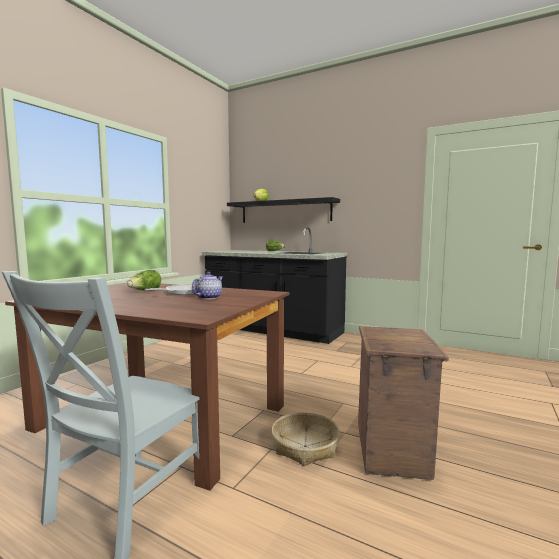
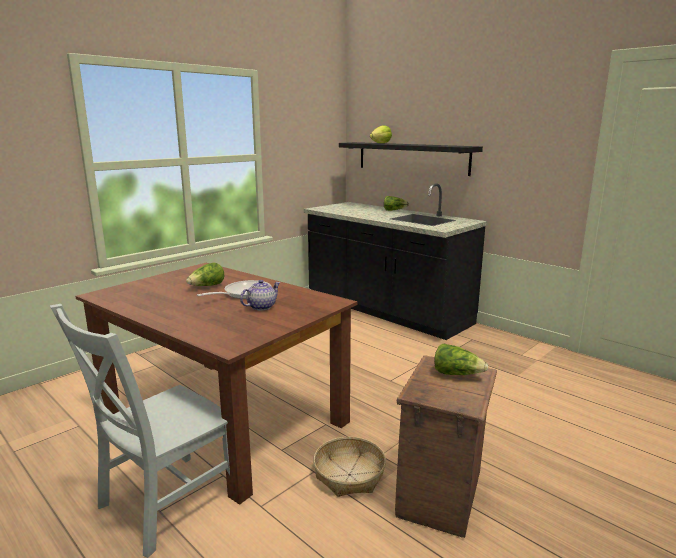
camera: 15 degrees right, 10 degrees up
(398, 333) = (457, 374): none -> lettuce

